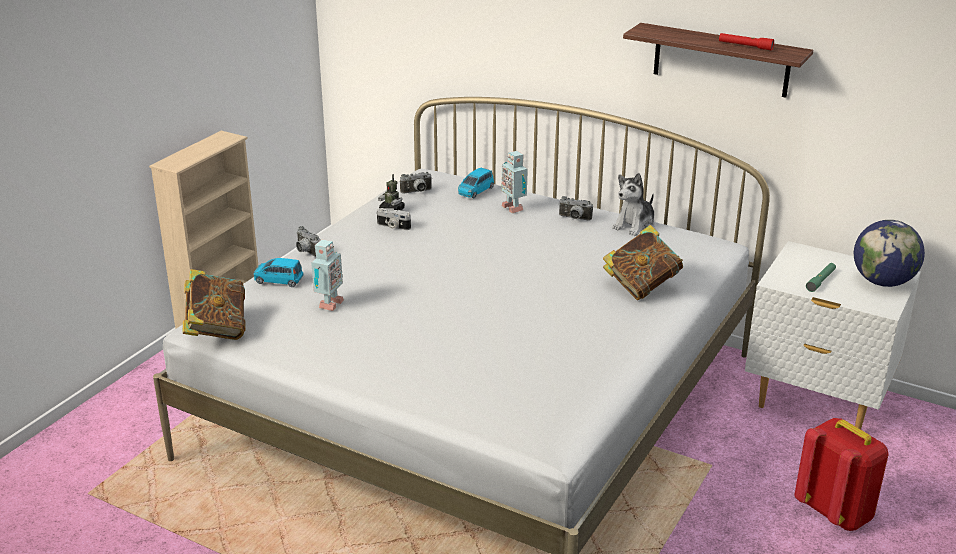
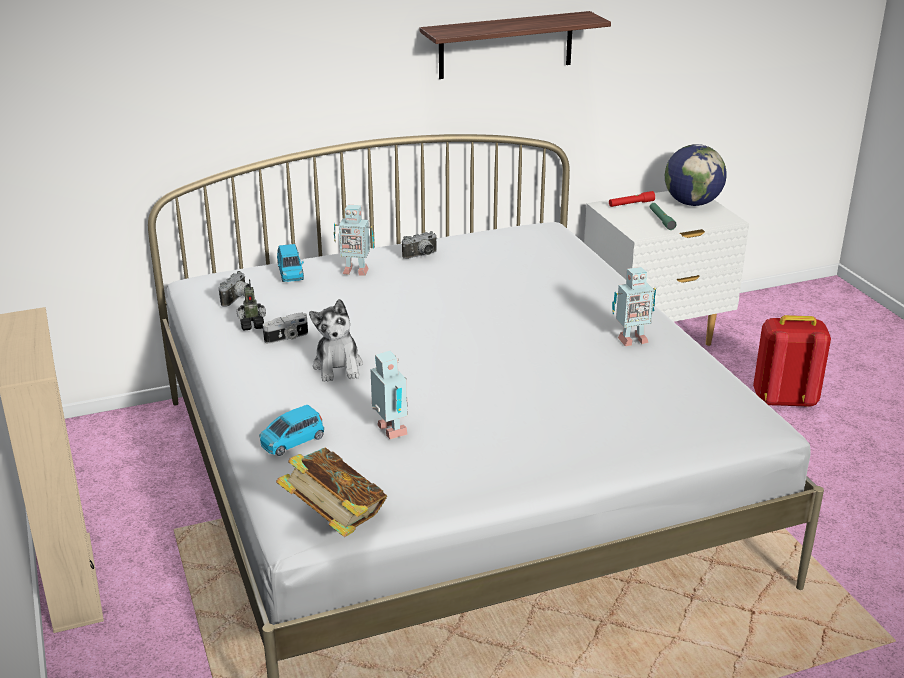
camera: 50 degrees left, 0 degrees up
(306, 252) = (256, 403): camera -> none
(582, 341) = (631, 340): none -> toy robot
(635, 225) = (473, 240): plush toy -> plush toy (338, 366)
(641, 286) = (577, 280): book -> none
(745, 46) = (545, 21): red flashlight -> red flashlight (631, 204)

